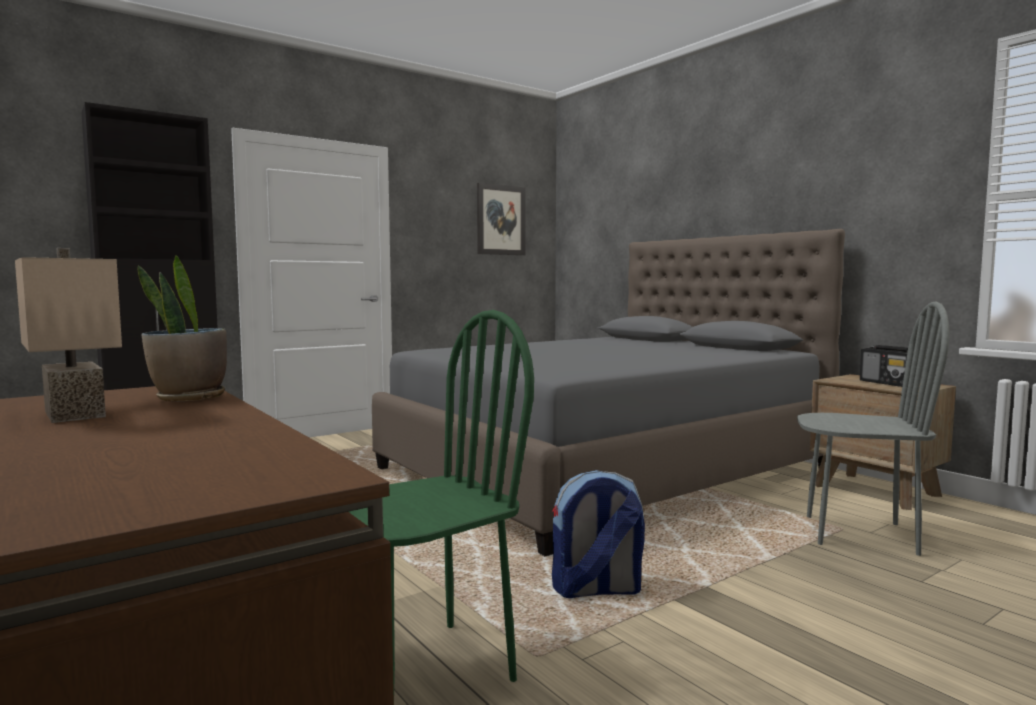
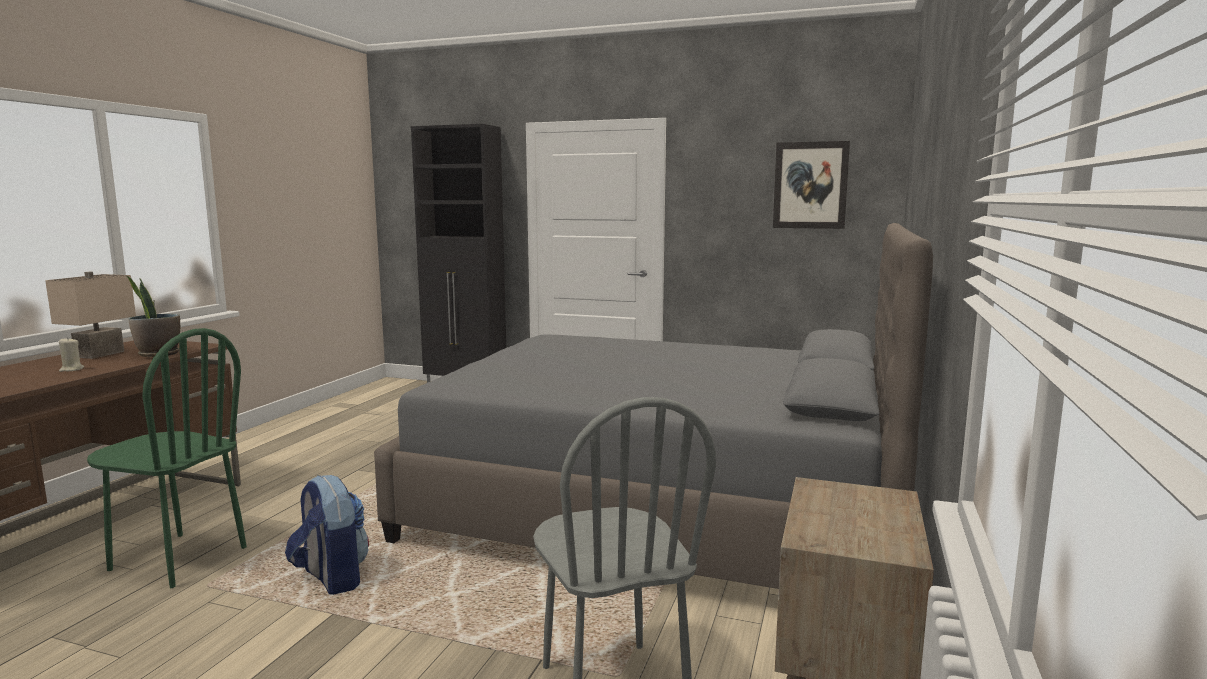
camera: 55 degrees right, 5 degrees up
(182, 423) = (71, 369): none -> beige candle
(889, 384) = (847, 521): radio -> none

